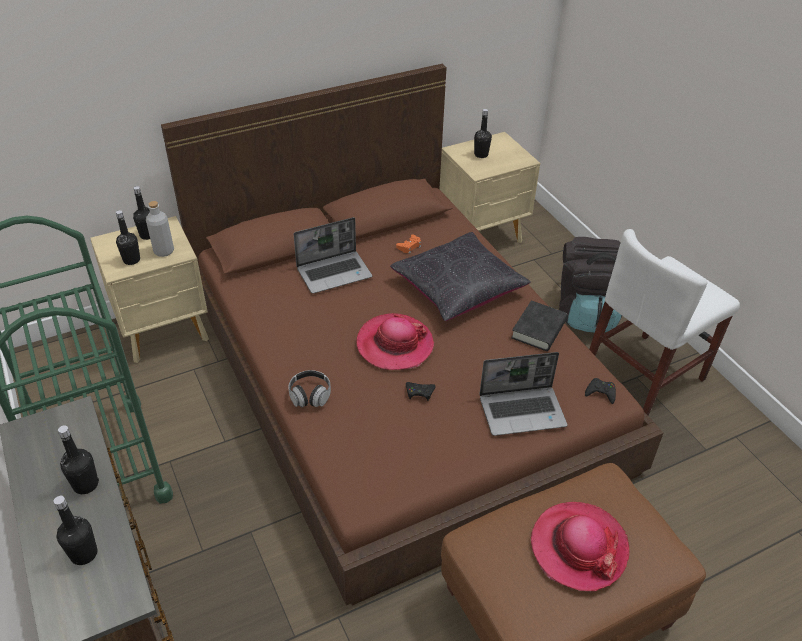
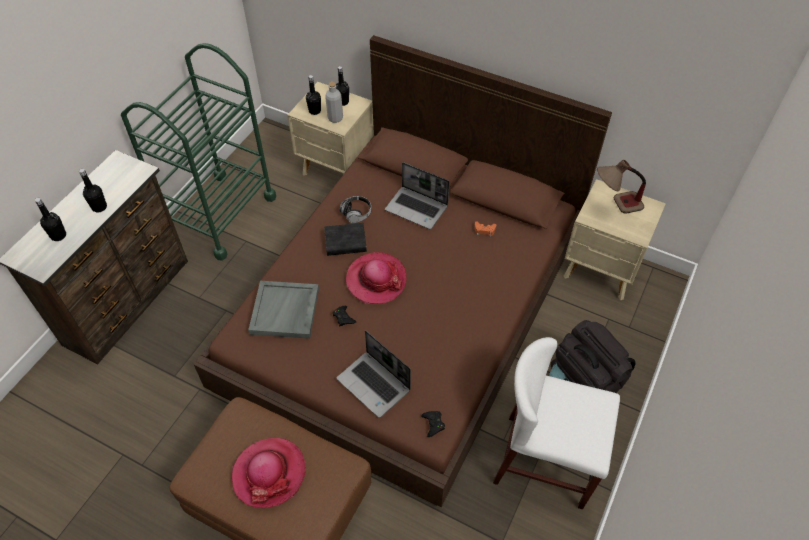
camera: 55 degrees right, 10 degrees up
(310, 395) = (296, 265): headphones -> headphones (356, 213)
(367, 434) = (285, 311): none -> grey tray
(458, 288) = (467, 282): black pillow -> none
(481, 154) = (614, 206): black bottle -> table lamp
(538, 330) = (466, 353): black book -> black book (345, 242)

